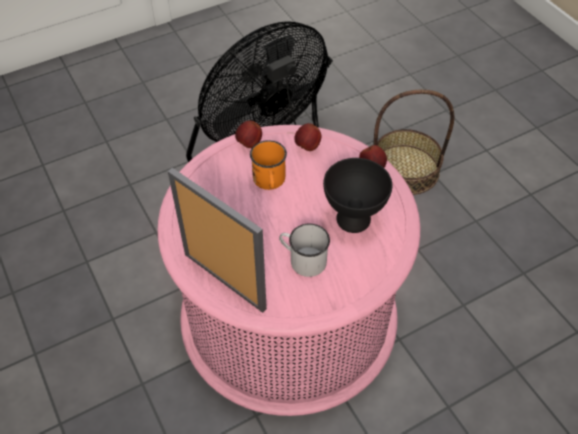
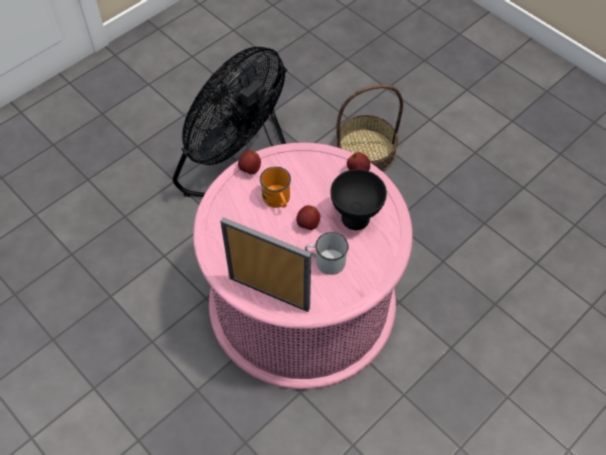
camera: 15 degrees left, 5 degrees up
(307, 147) = (299, 162): apple -> apple (308, 224)

